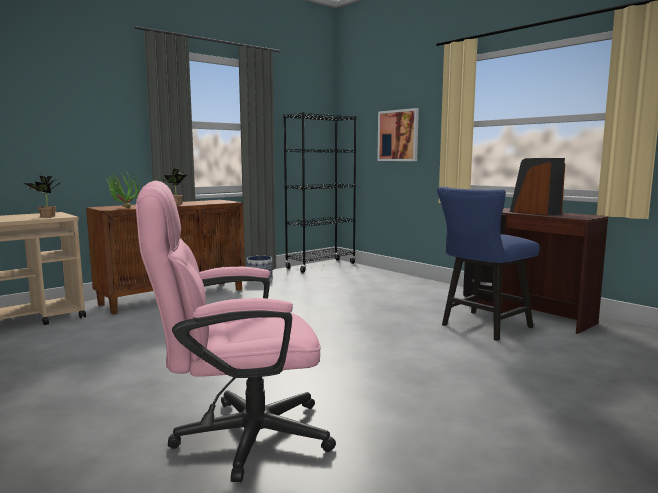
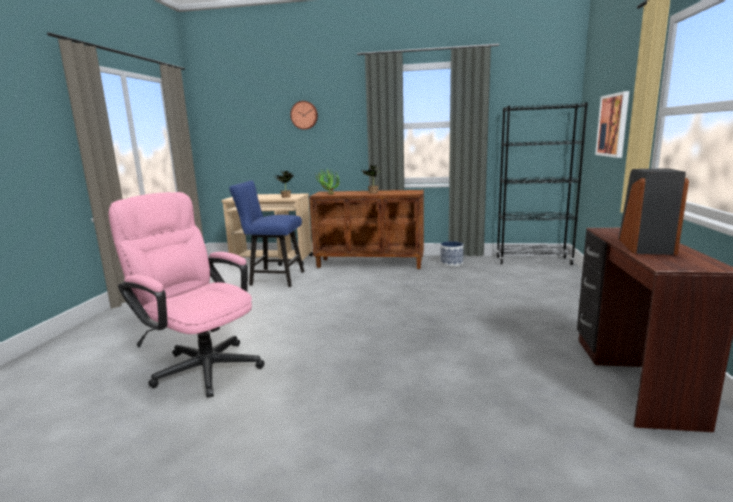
camera: 50 degrees right, 5 degrees up
(48, 97) = (304, 115): none -> wall clock
(482, 327) = (532, 369): blue chair -> blue chair (273, 278)

